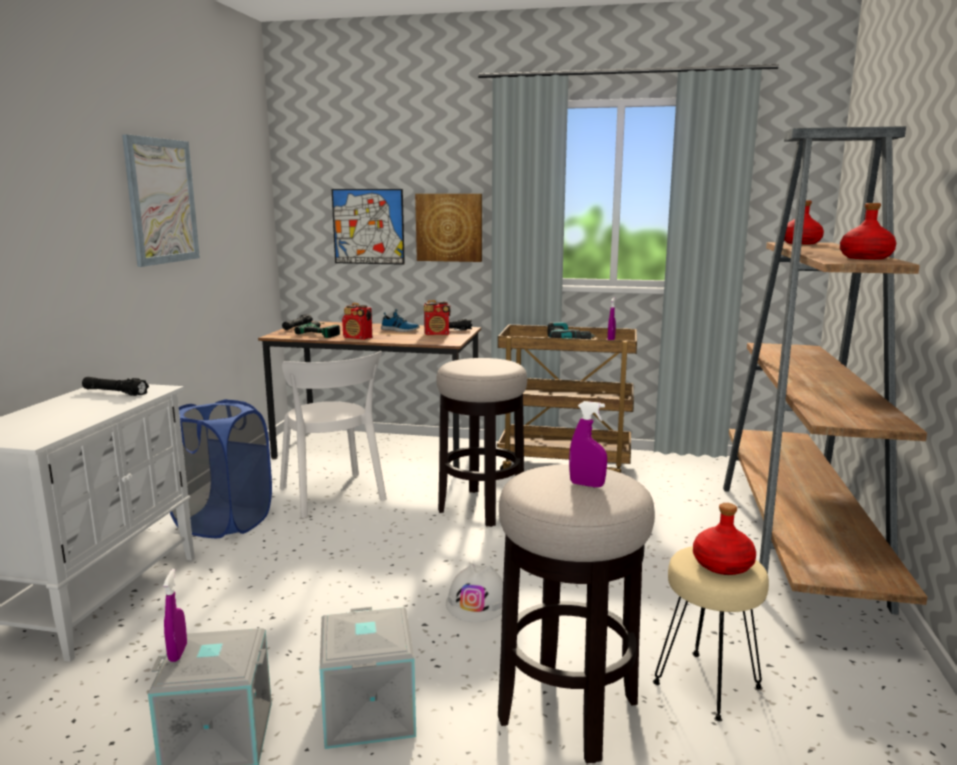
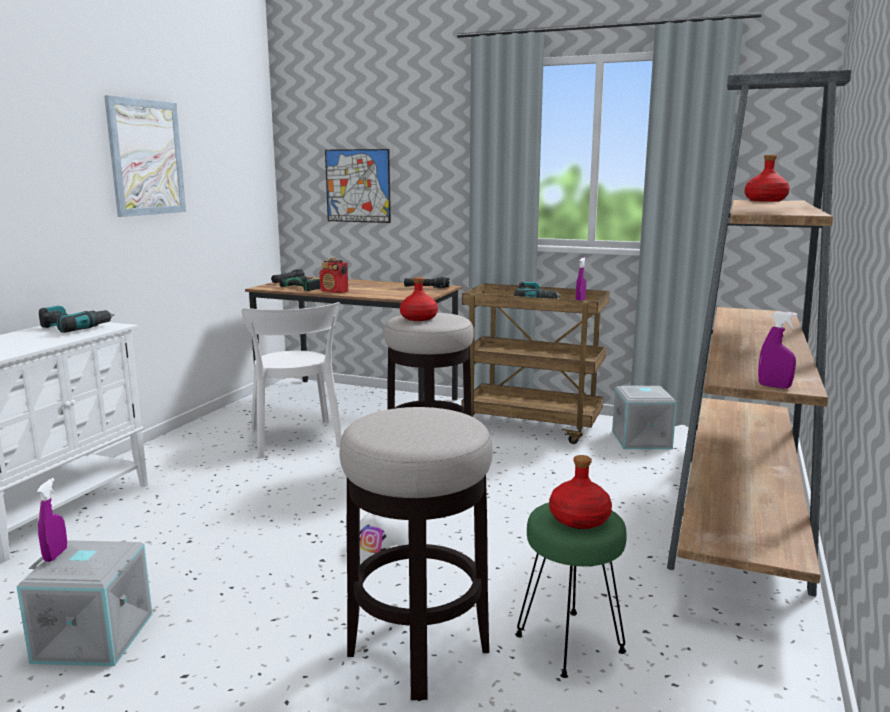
camera: 10 degrees right, 0 degrees up
(115, 393) = (75, 327): black flashlight -> power drill
(223, 522) = (187, 456): blue laundry basket -> none
(371, 712) = (235, 631): grey storage box -> grey storage box (642, 440)
(399, 330) = (380, 286): shoe -> none
(437, 334) = (412, 290): radio -> none
(449, 227) = (432, 186): picture -> none
(587, 485) = (424, 425): purple spray bottle -> purple spray bottle (774, 386)
(707, 685) = (571, 643): beige stool -> green stool
(865, 258) = (791, 211): red bottle -> red bottle (418, 318)

